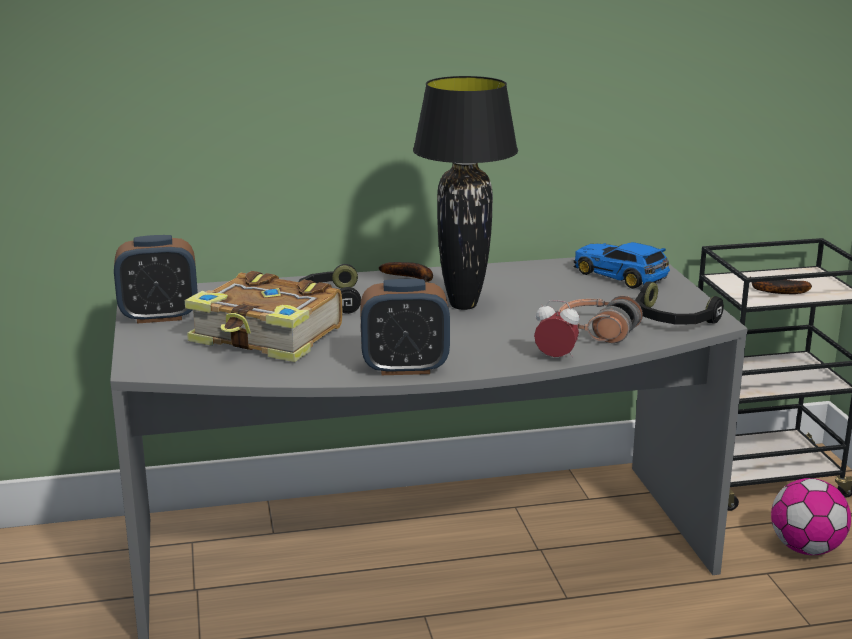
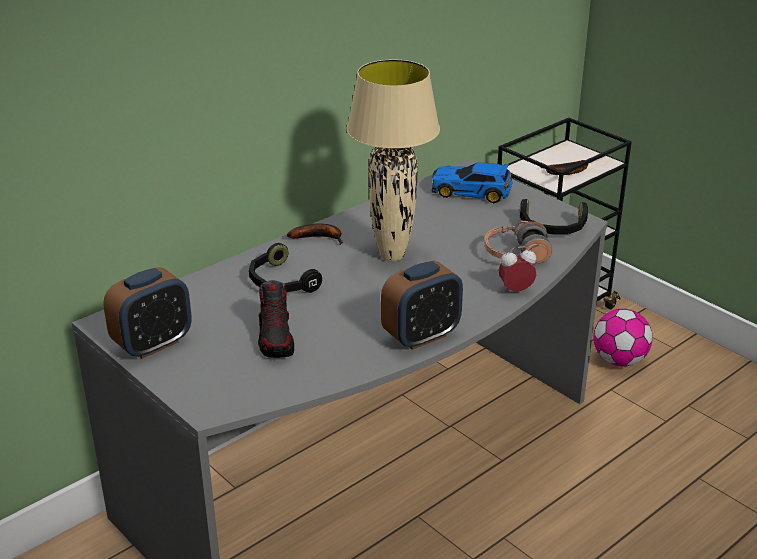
camera: 30 degrees left, 10 degrees up
(268, 337) = (276, 338): book -> shoe
(462, 305) = (391, 256): black table lamp -> beige table lamp

